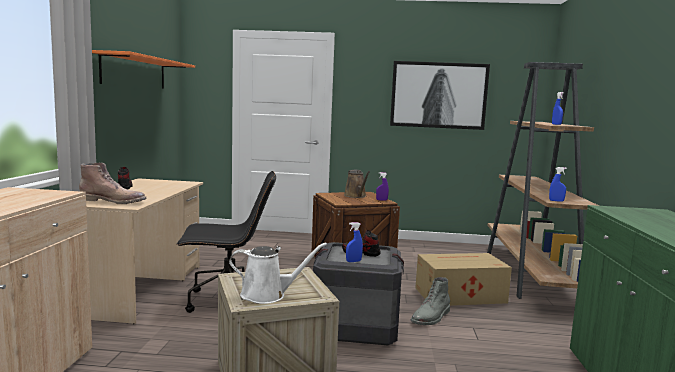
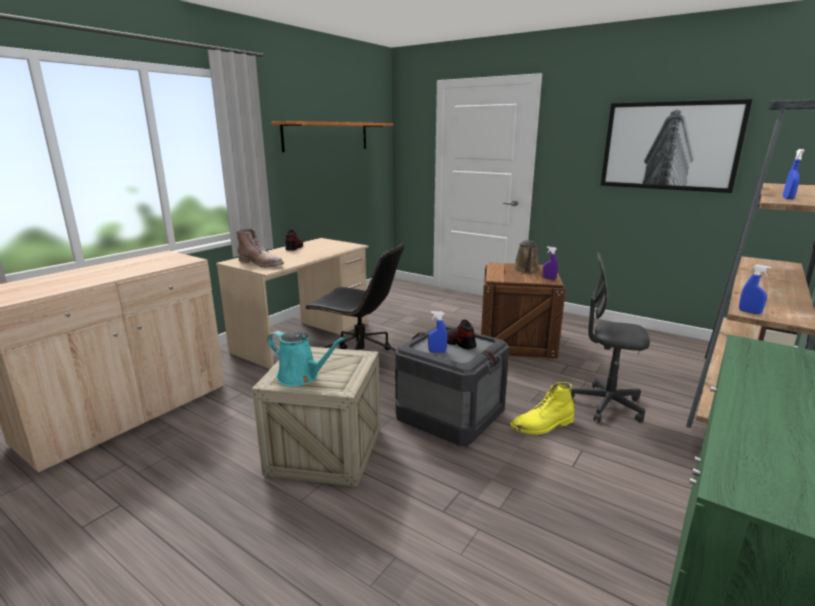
camera: 30 degrees right, 10 degrees up
(268, 295) = (301, 377): white watering can -> turquoise watering can
(431, 317) = (542, 425): grey boot -> yellow boot
(458, 295) = (606, 405): cardboard box -> grey office chair

